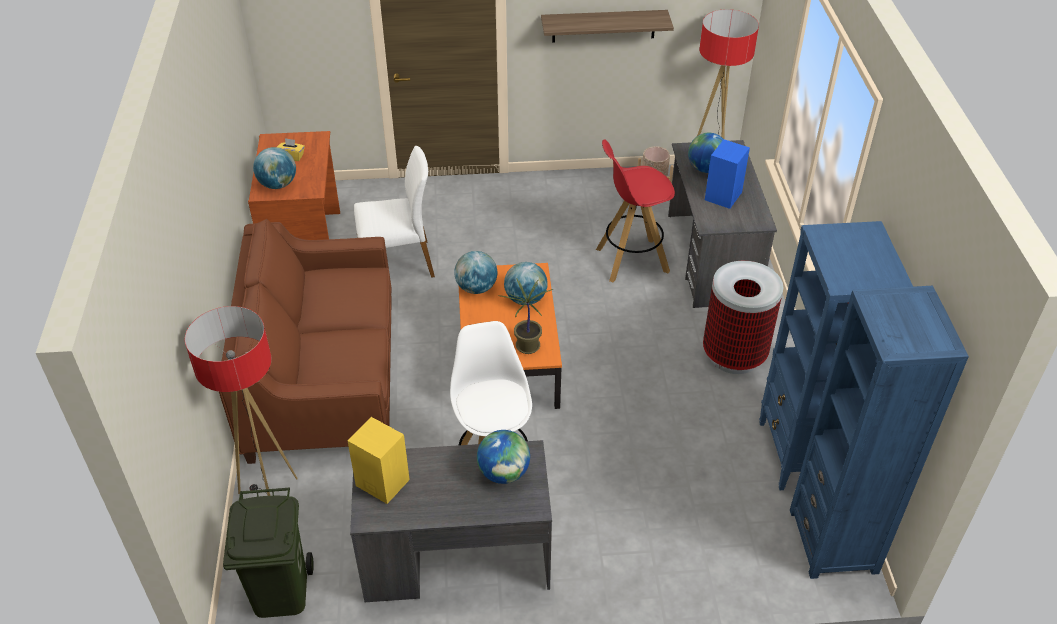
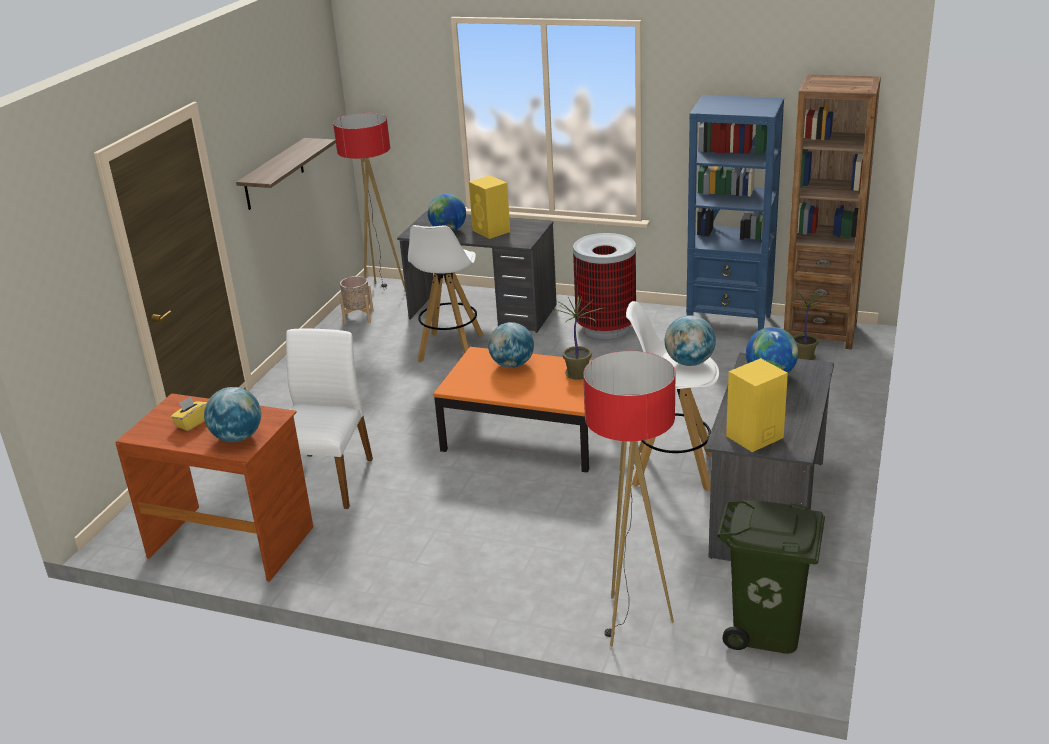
camera: 65 degrees left, 15 degrees down
(323, 379) = (473, 558): brown sofa -> none
(476, 288) = (474, 387): globe -> globe (689, 362)
(631, 260) = (450, 348): red stool -> white stool
(722, 196) = (492, 231): blue speaker -> yellow speaker
(763, 535) = (803, 358): none -> potted plant
(833, 541) = (820, 333): blue bookcase -> brown bookcase

